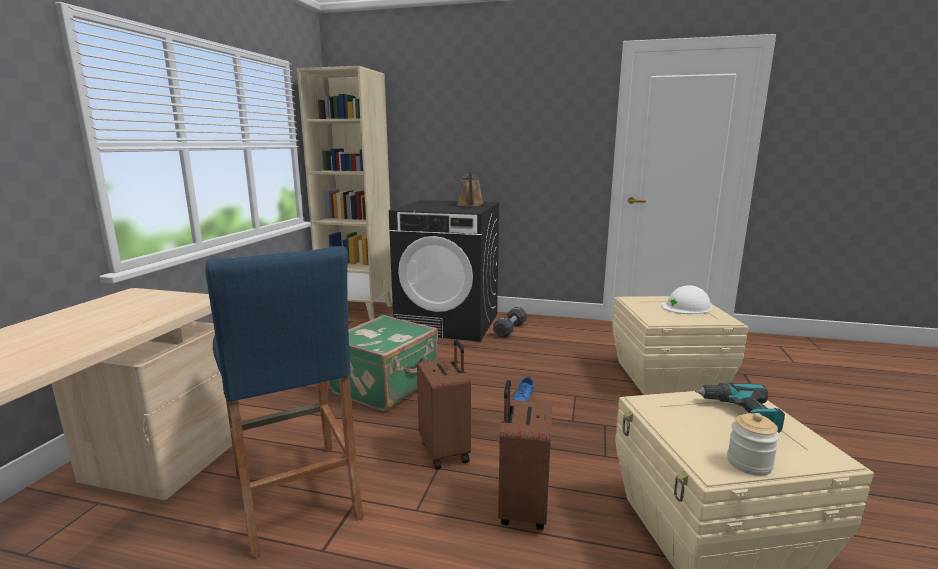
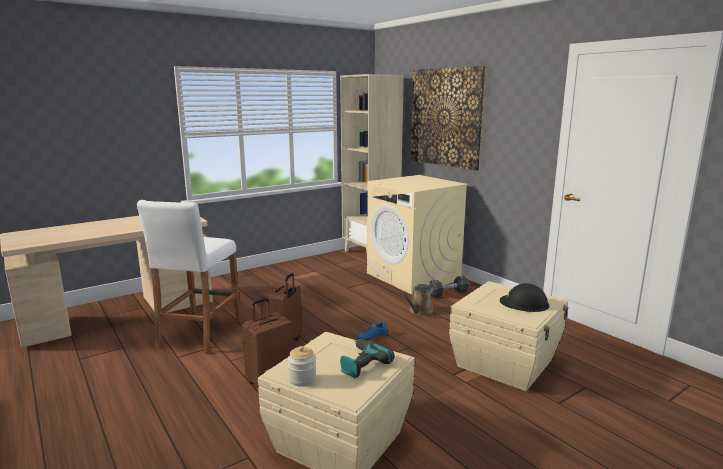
camera: 40 degrees right, 0 degrees up
(295, 494) = (200, 333): blue stool -> white stool
(387, 387) = (311, 302): green suitcase -> none
(449, 323) = (413, 276): black washing machine -> beige washing machine
(457, 126) = (446, 117): none -> picture
(470, 205) = (434, 184): brown watering can -> brown watering can (419, 312)
(686, 307) = (524, 303): white hard hat -> black hard hat

